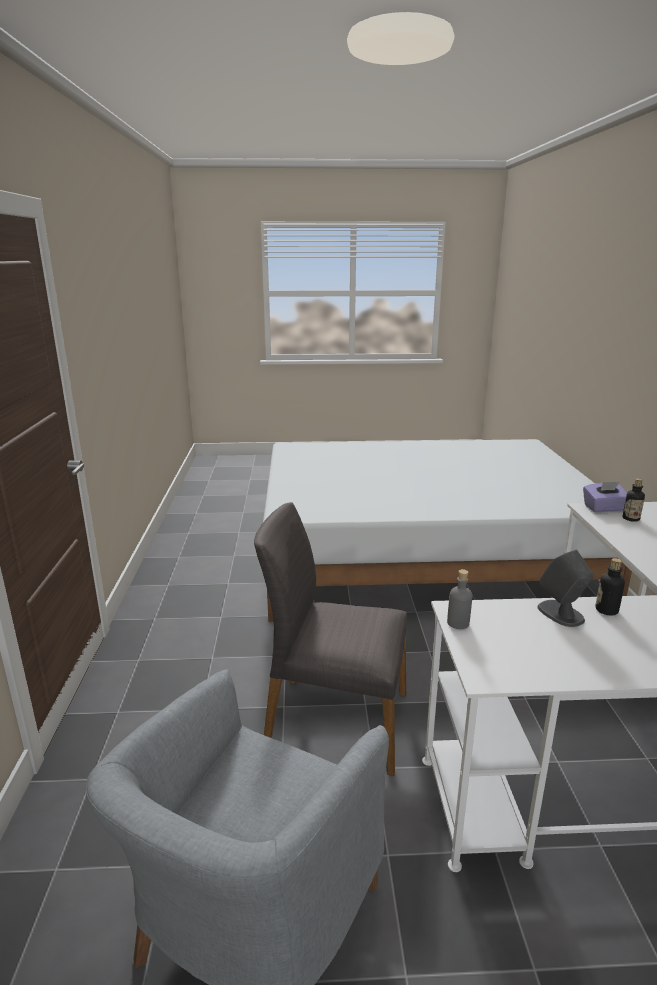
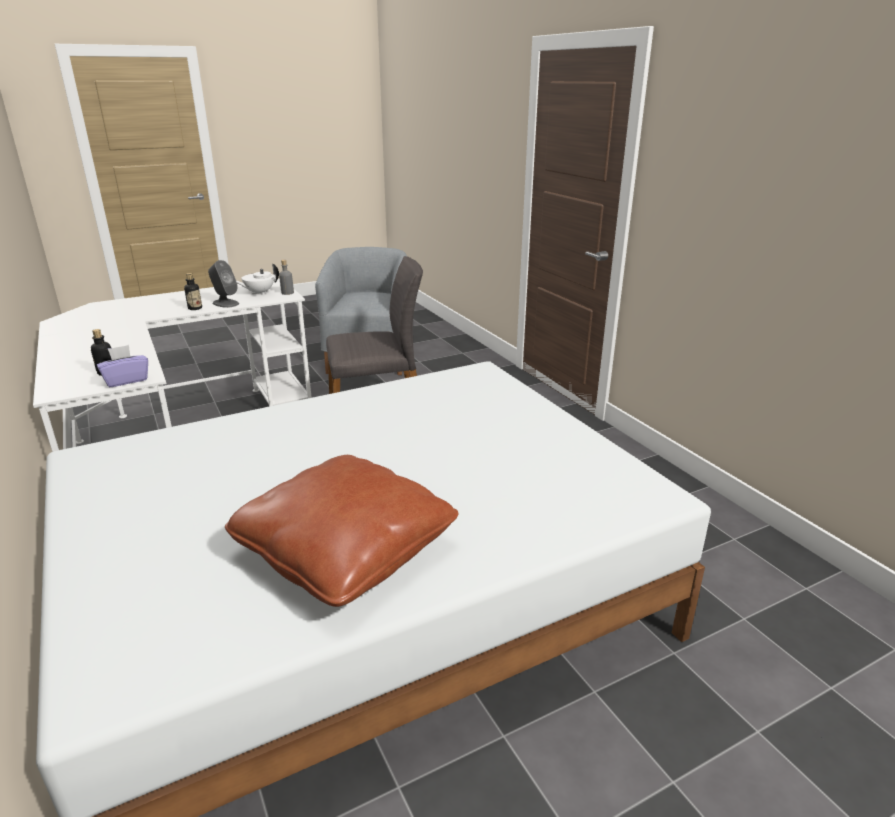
camera: 155 degrees right, 5 degrees up
(441, 454) = (345, 549): none -> brown pillow
(509, 635) = (259, 293): none -> white teapot

